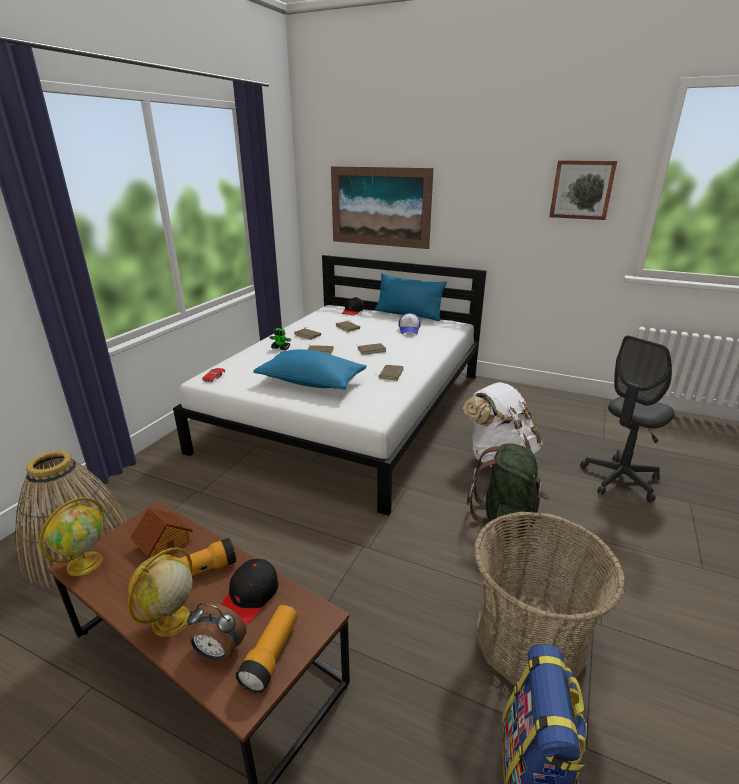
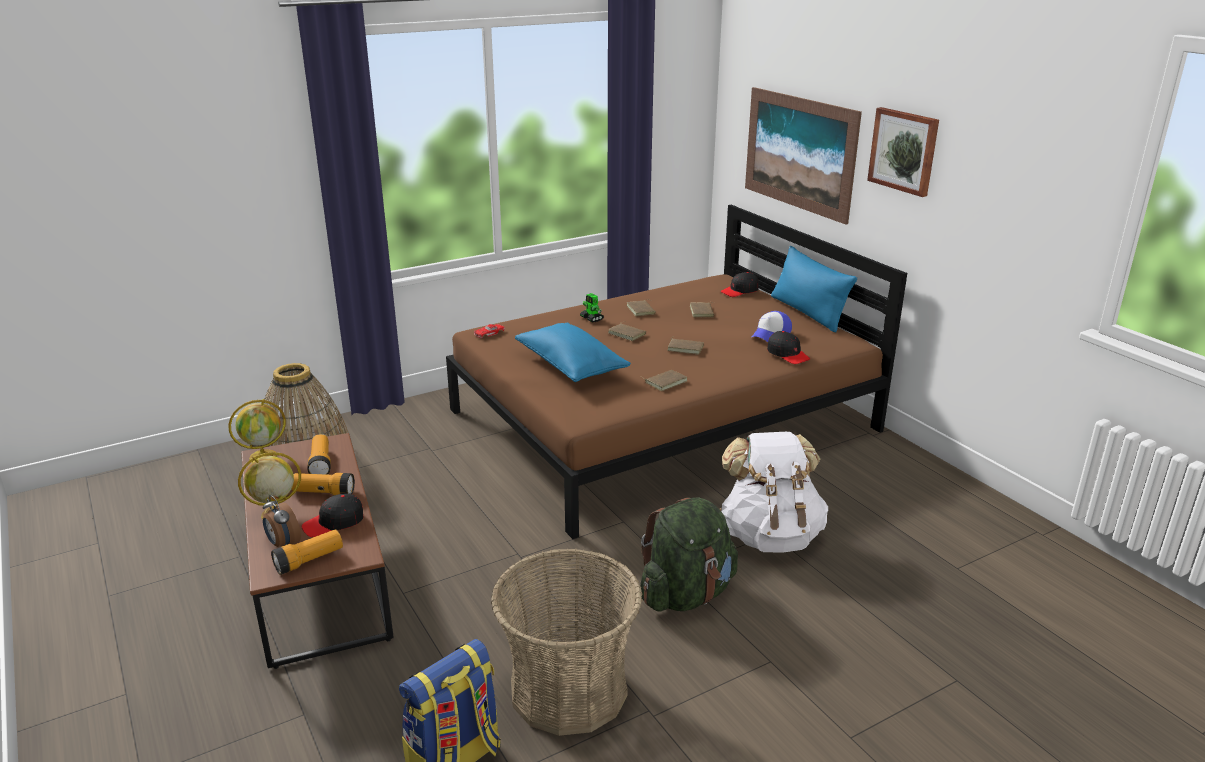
camera: 35 degrees right, 0 degrees up
(164, 543) = (321, 464): toy house -> flashlight
(350, 410) = (663, 420): white bed -> brown bed
(436, 338) = (788, 354): none -> black cap
(582, 189) = (1037, 180): picture -> picture (904, 151)
(620, 479) = (897, 618): grey office chair -> none

